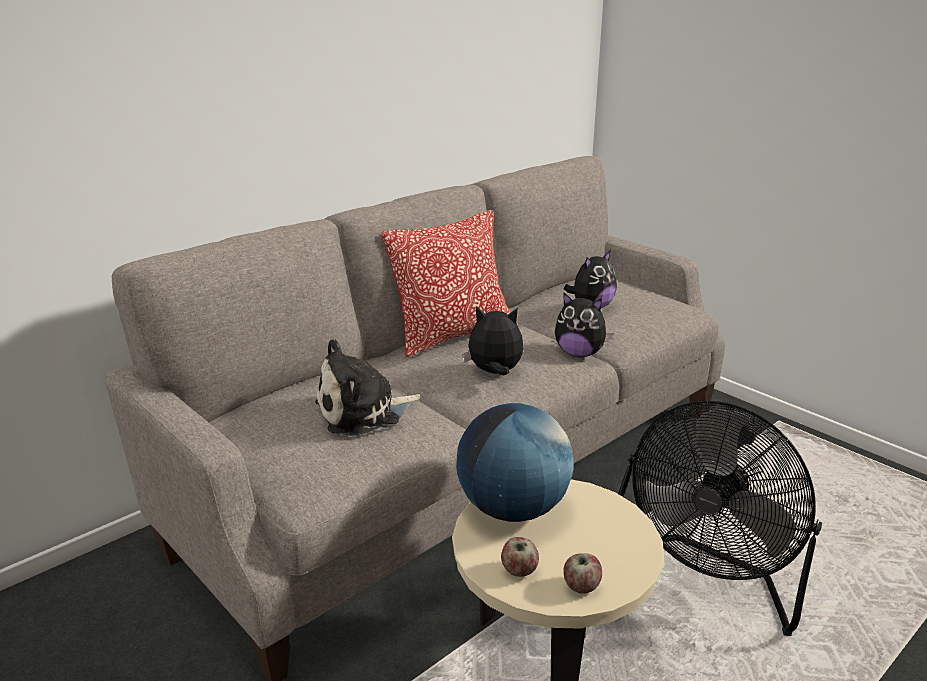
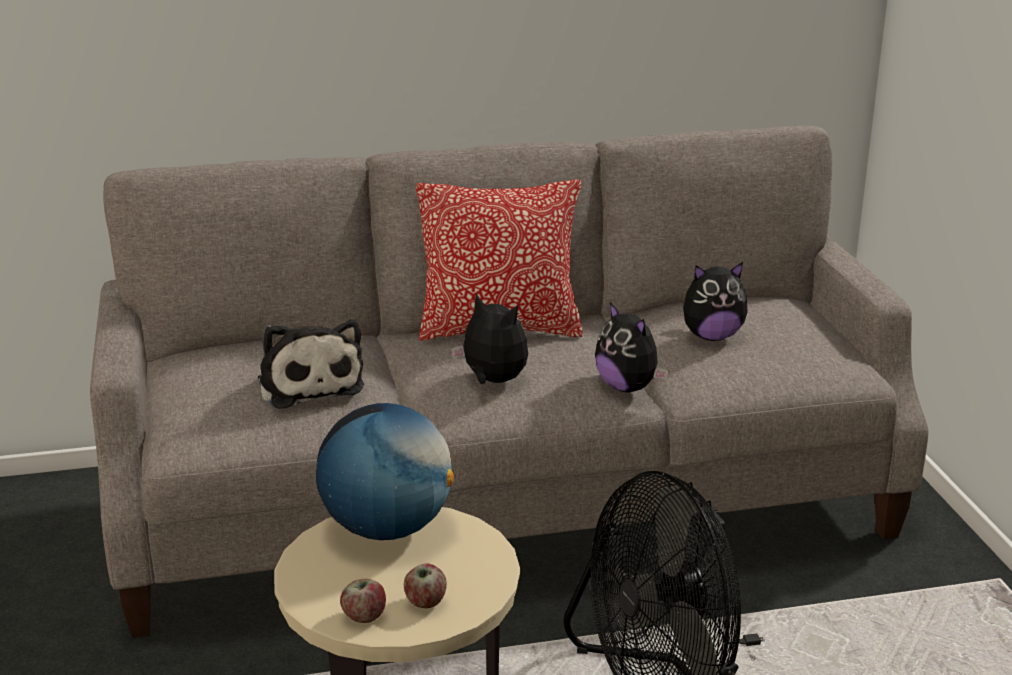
camera: 30 degrees right, 0 degrees up
(363, 412) = (309, 384): plush toy -> plush toy turned 120 degrees counterclockwise
(519, 570) = (324, 582): apple -> apple (425, 602)

